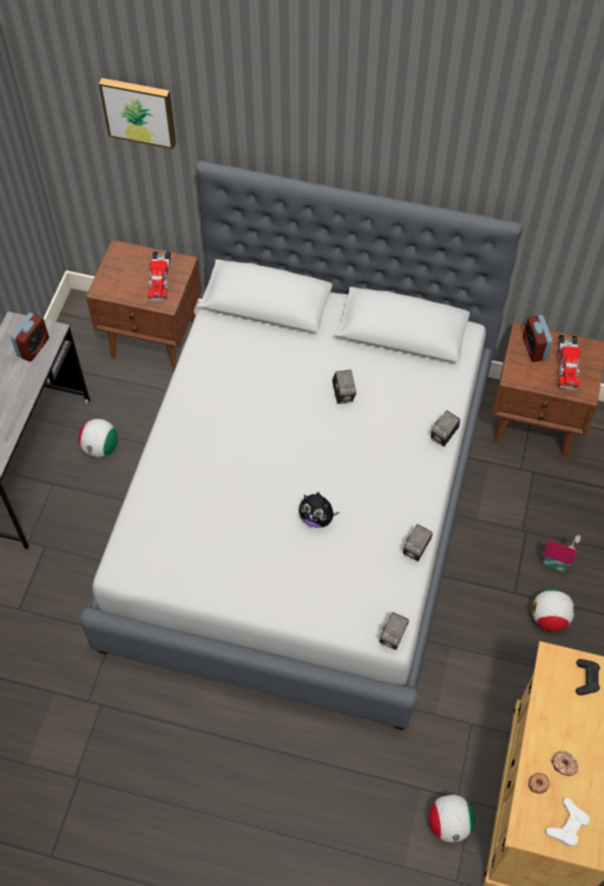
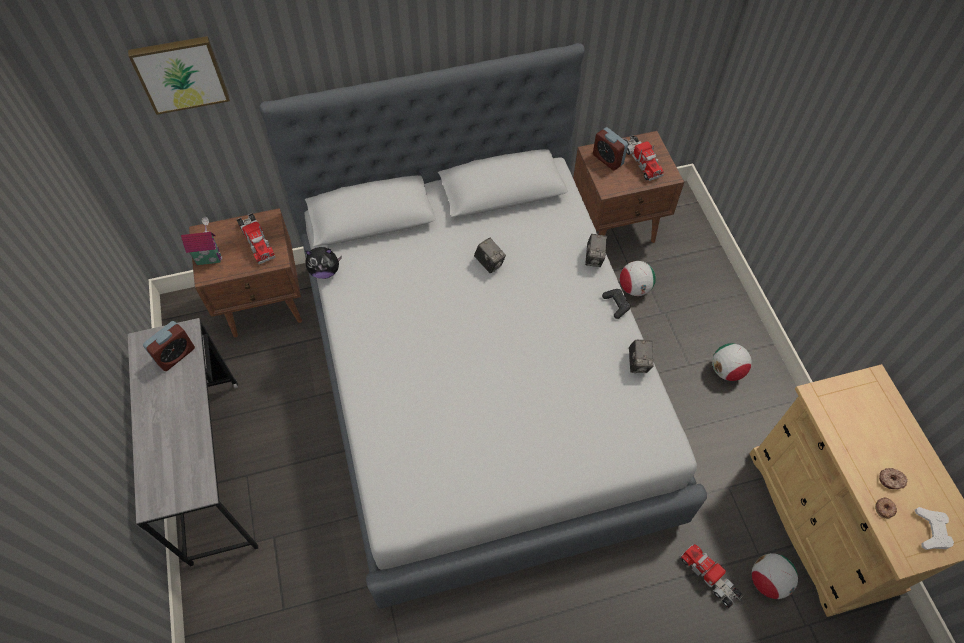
camera: 30 degrees left, 0 degrees up
(33, 347) = (175, 355): alarm clock -> alarm clock turned 45 degrees clockwise
(100, 448) = (272, 420): football -> football (634, 288)
(317, 518) = (539, 380): plush toy -> plush toy (325, 271)
(393, 637) = (672, 448): camera -> none
(396, 789) = (710, 577): none -> toy truck
(555, 563) = (702, 326): toy house -> toy house (209, 258)
(586, 679) = (853, 398): black game controller -> black game controller (616, 305)

